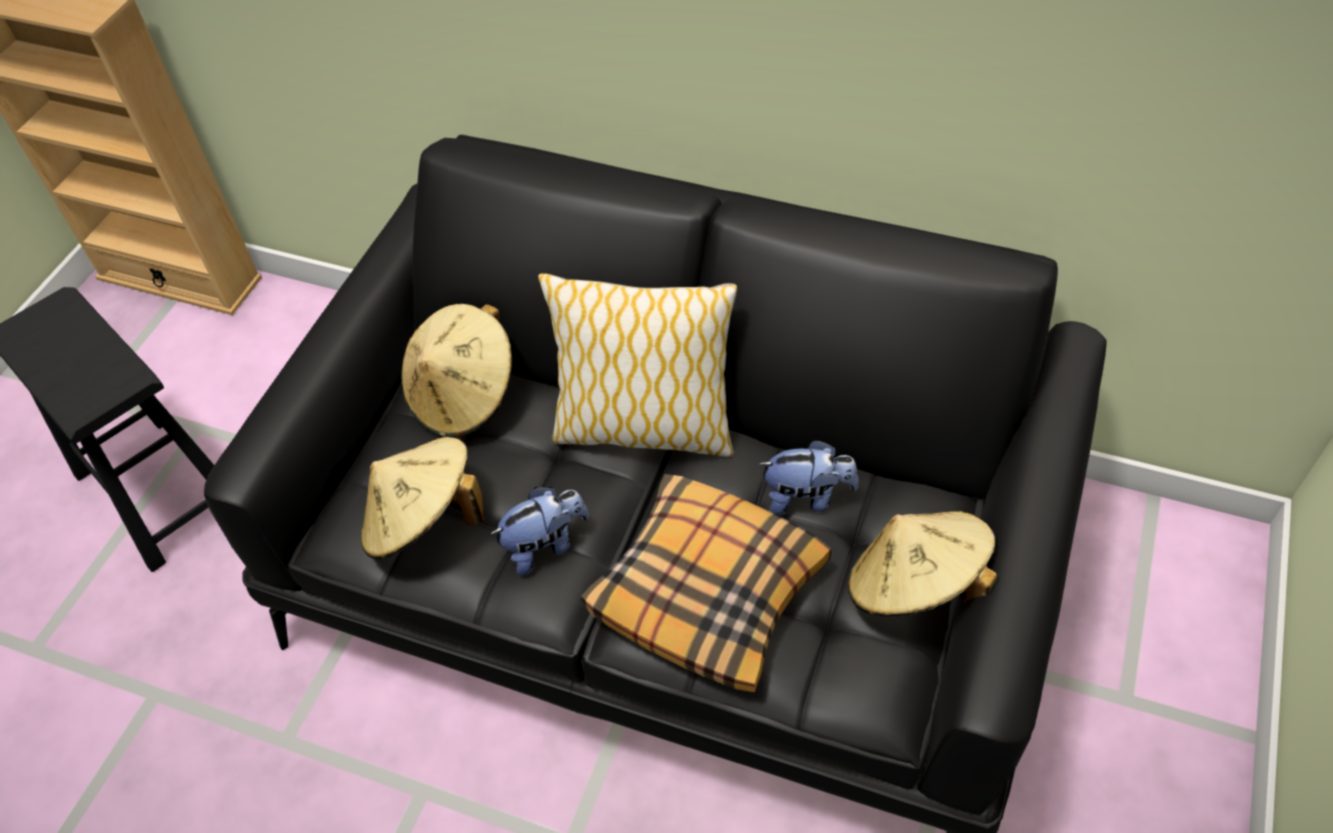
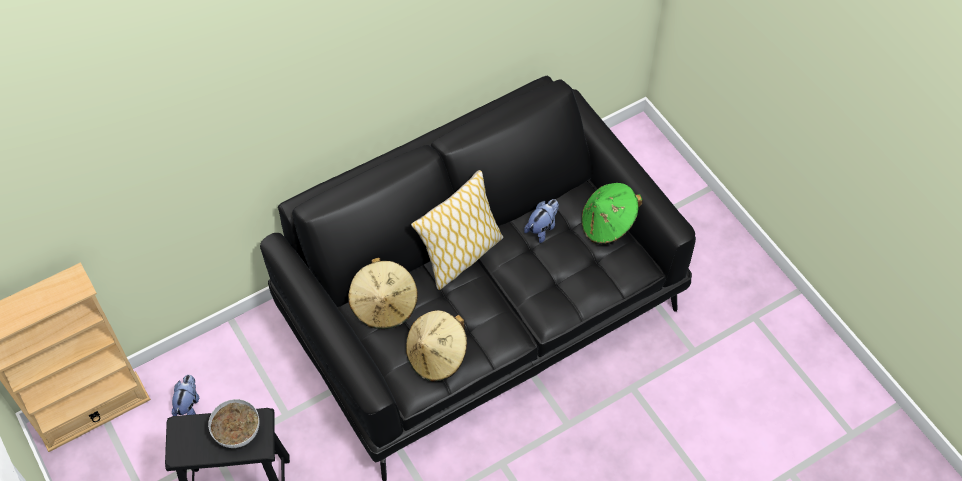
camera: 55 degrees left, 5 degrees up
(89, 368) = (238, 431): none -> bowl
(545, 545) = (484, 323): plush toy -> plush toy (188, 404)
(709, 591) = (552, 285): pillow -> none
(914, 588) = (608, 225): beige hat -> green hat

